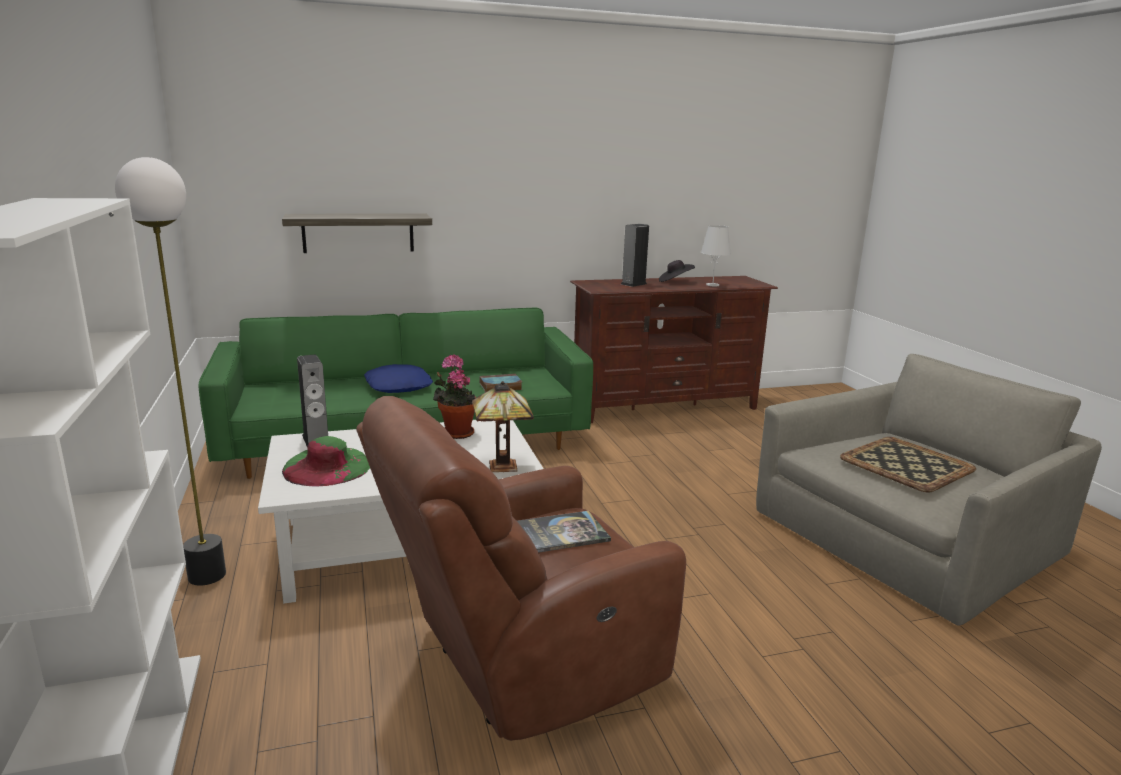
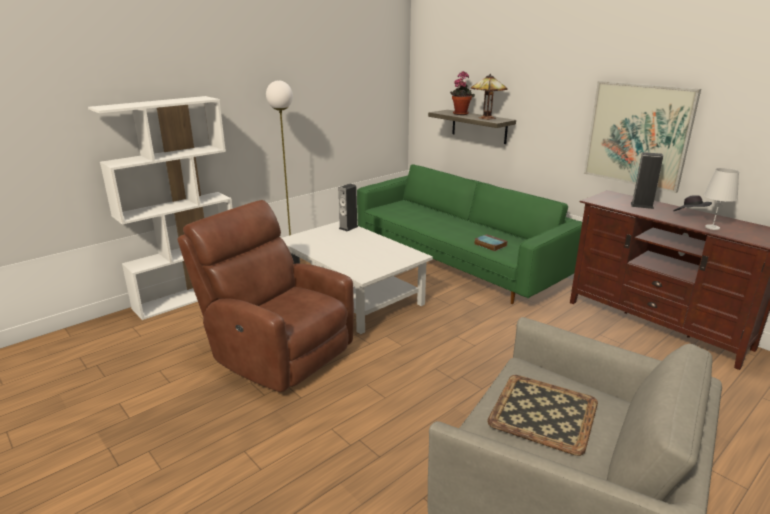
camera: 65 degrees right, 5 degrees up
(327, 466) = (323, 238): green hat -> none
(399, 386) = (450, 224): blue pillow -> none
(456, 432) = (392, 250): potted plant -> potted plant (460, 113)
(500, 467) = (361, 270): table lamp -> table lamp (485, 118)
(562, 533) = (301, 300): book -> none
(594, 209) = (638, 135): none -> picture

